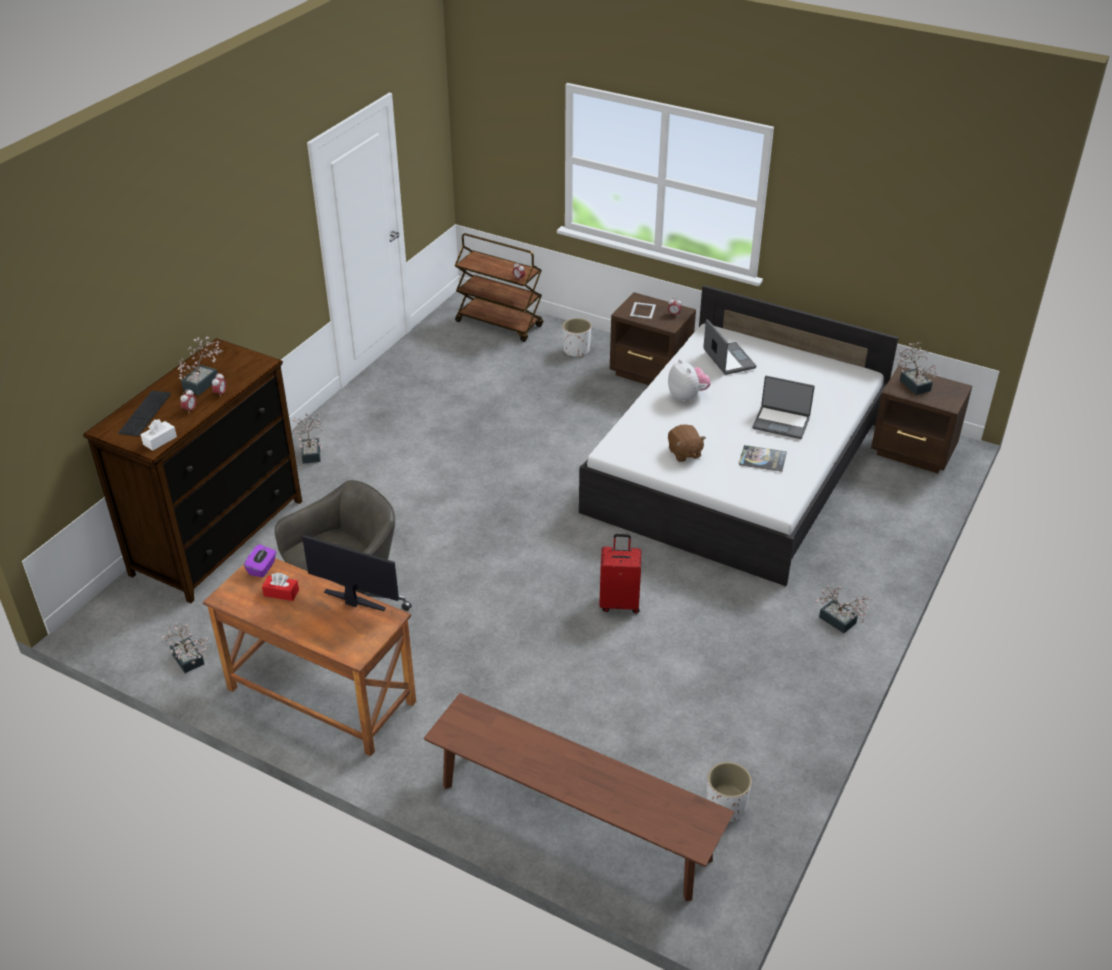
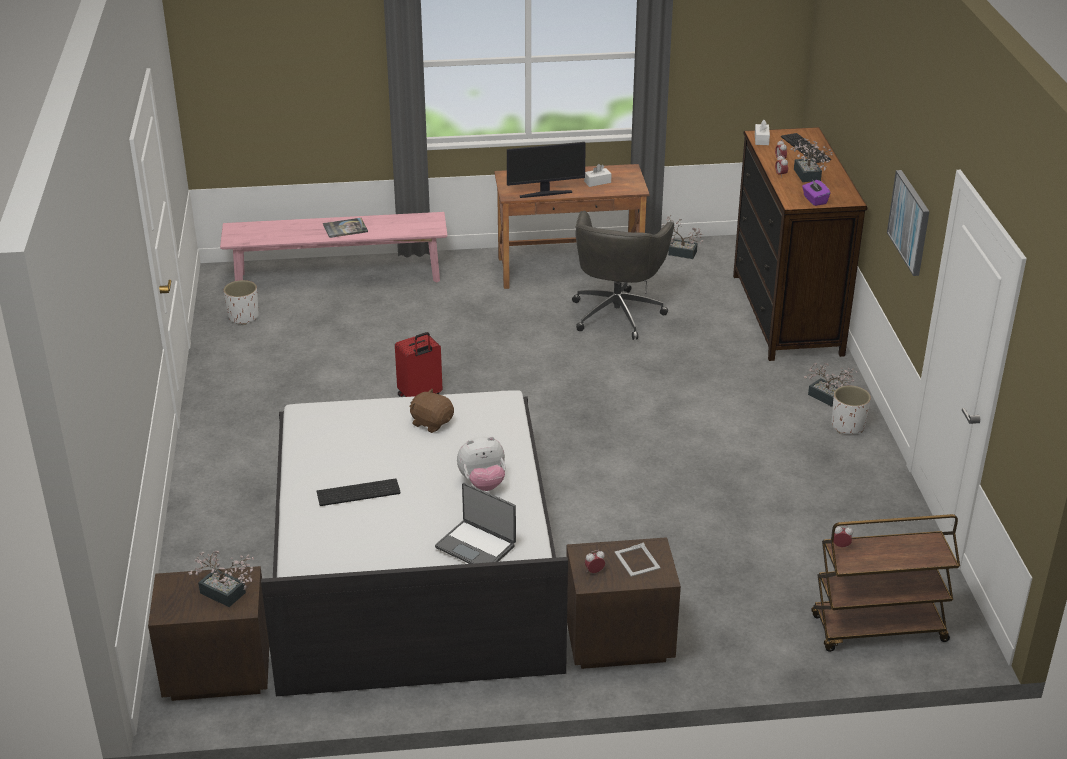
camera: 145 degrees right, 5 degrees down
(262, 568) = (630, 187): purple tissue box -> purple tissue box (814, 200)
(269, 260) = (910, 222): none -> picture
(281, 593) = (597, 182): red tissue box -> white tissue box
(573, 822) = (338, 277): brown bench -> pink bench
(576, 350) = (740, 634): white planter -> white planter (847, 426)
(687, 396) = (483, 483): plush toy -> plush toy turned 45 degrees counterclockwise
(762, 459) = (350, 447): book -> book (345, 228)
(781, 423) = (357, 493): laptop -> keyboard
(840, 622) = (218, 455): potted plant -> none

